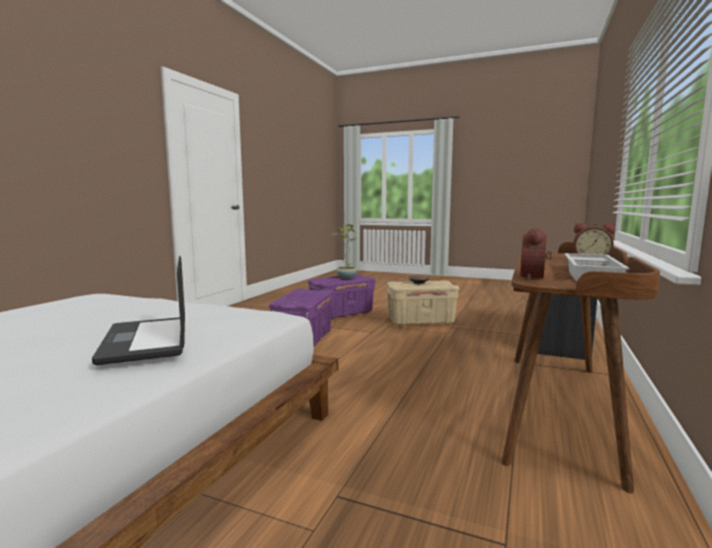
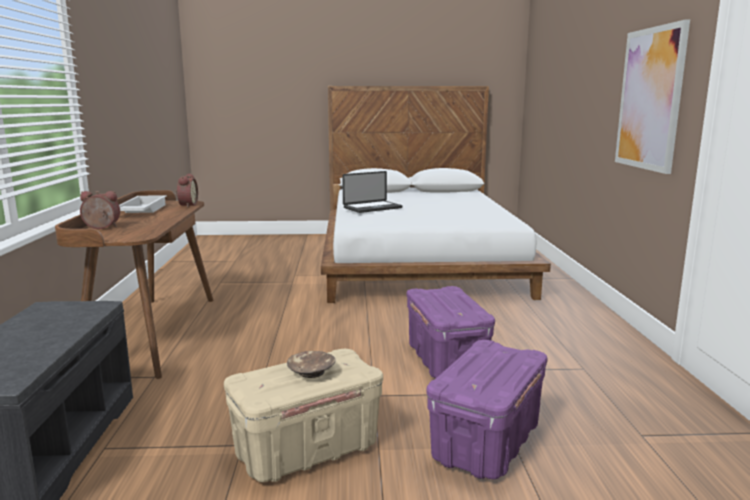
camera: 155 degrees right, 5 degrees up
(104, 150) = (650, 99): none -> picture
(146, 341) = (372, 208): laptop -> laptop turned 105 degrees clockwise
(346, 277) = (483, 369): potted plant -> none

